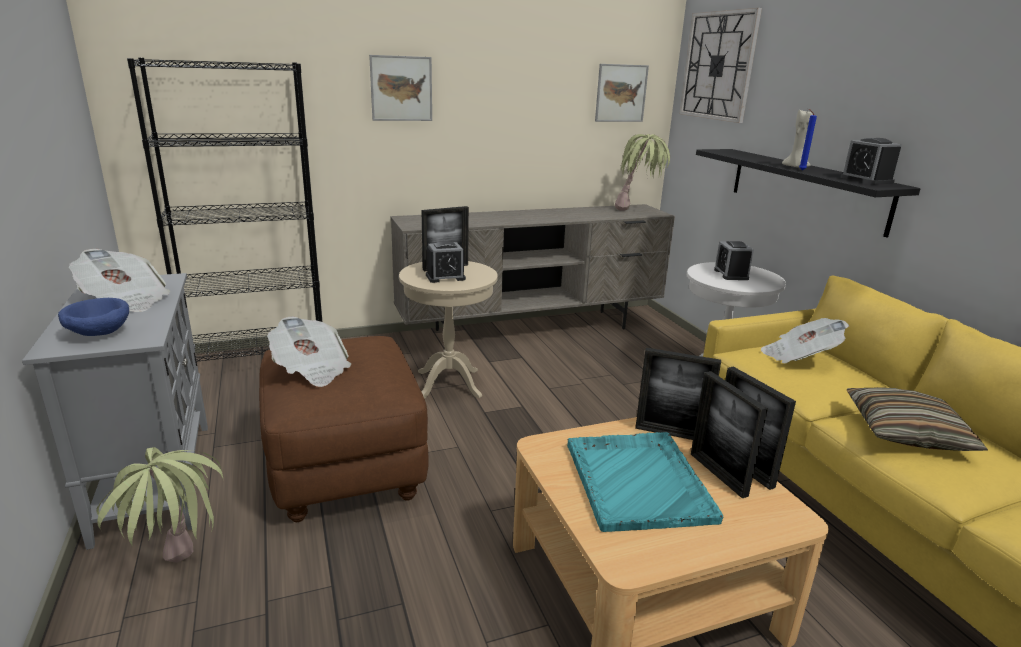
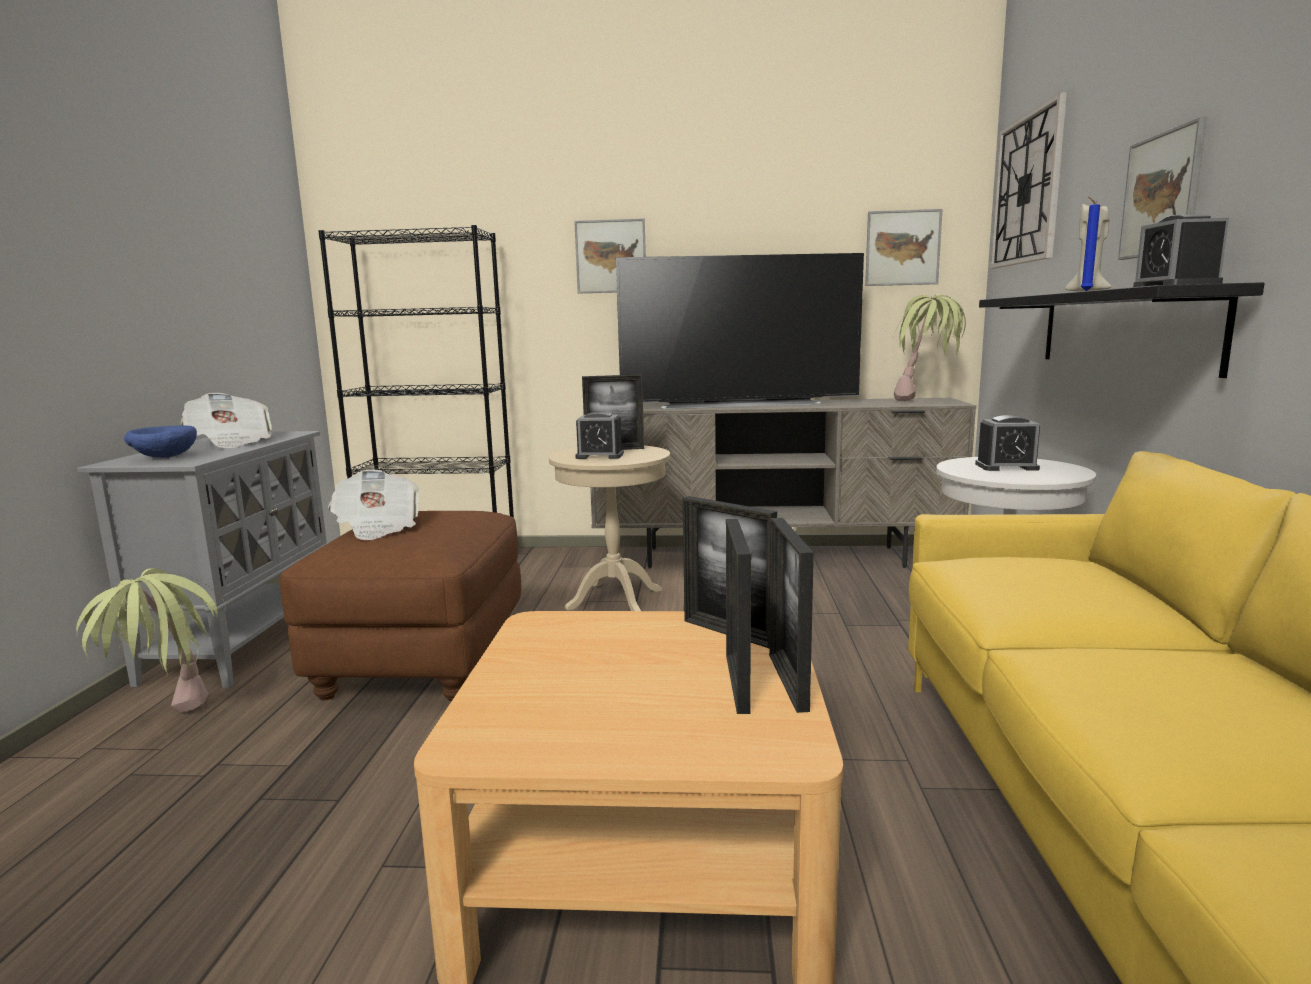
camera: 25 degrees right, 10 degrees down
(512, 216) = (739, 404): none -> television
(637, 480) = (608, 671): turquoise tray -> none
(731, 274) = (1006, 467): alarm clock -> alarm clock turned 105 degrees counterclockwise
(799, 357) = (1043, 570): newspaper -> none
(844, 110) = (1161, 194): none -> picture
(906, 432) = (1145, 676): pillow -> none

